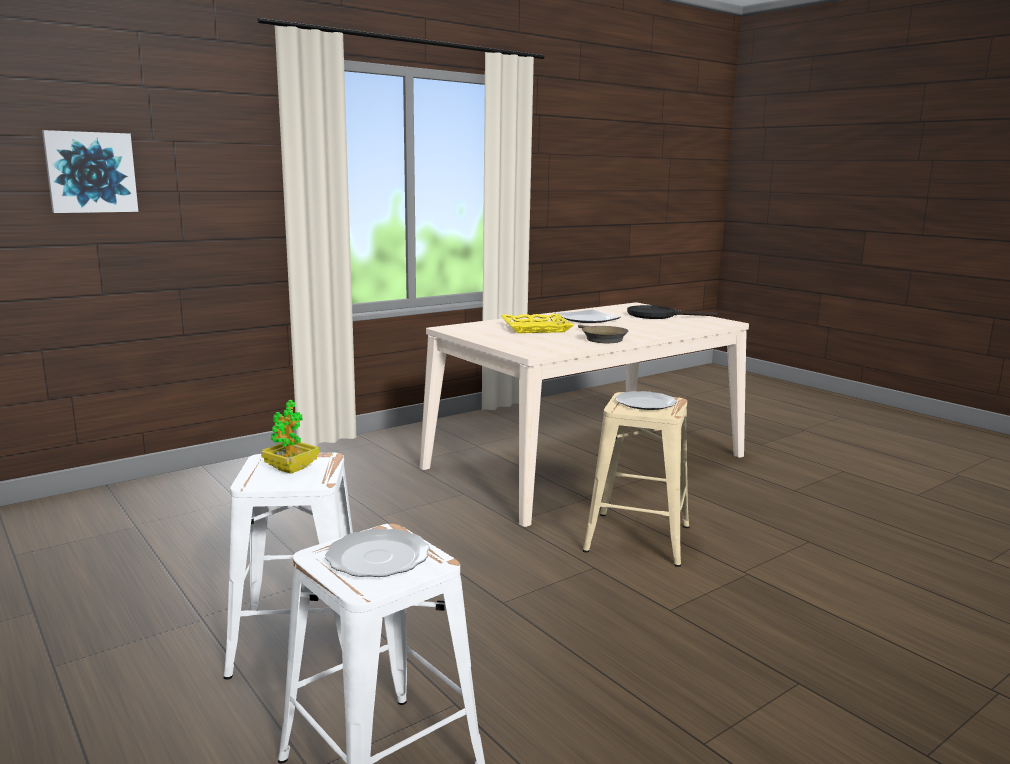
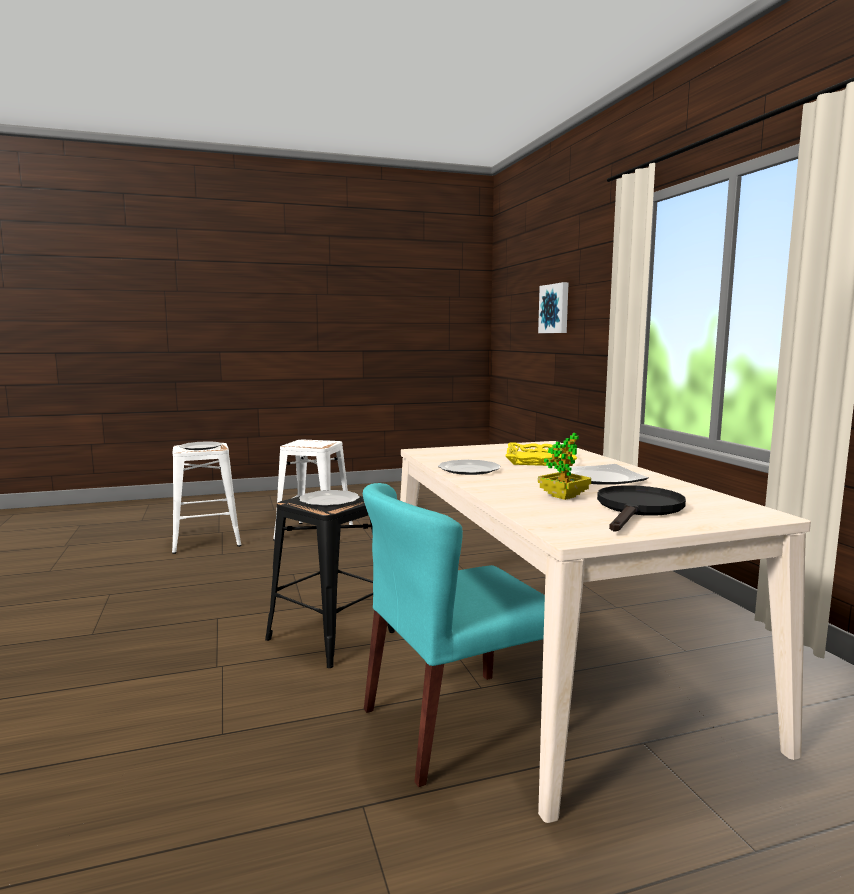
camera: 110 degrees right, 5 degrees down
(291, 469) = (312, 443): potted plant -> potted plant (563, 496)
(601, 339) = (468, 469): brown frying pan -> plate
(636, 538) = (331, 635): beige stool -> black stool
(698, 478) = (456, 723): none -> turquoise chair

